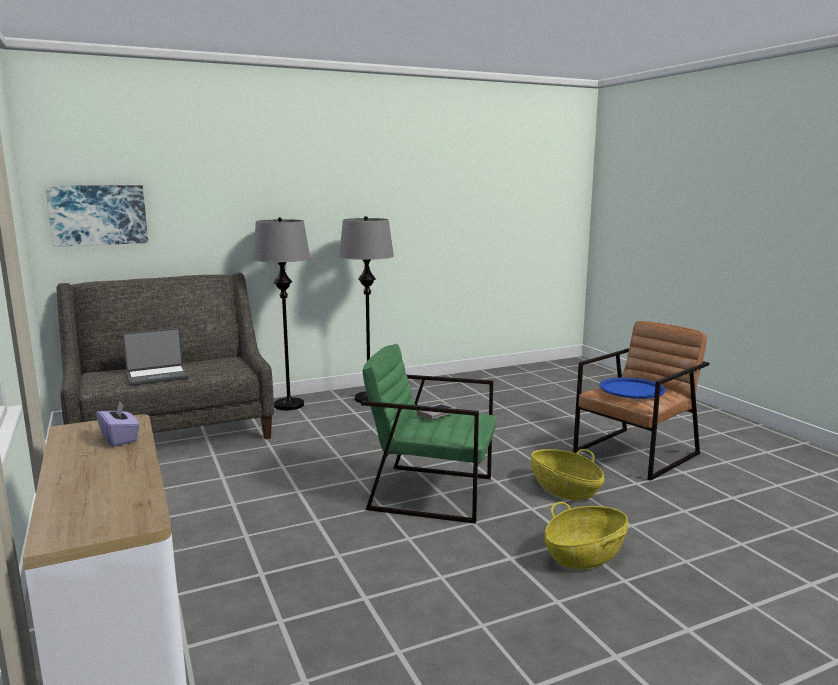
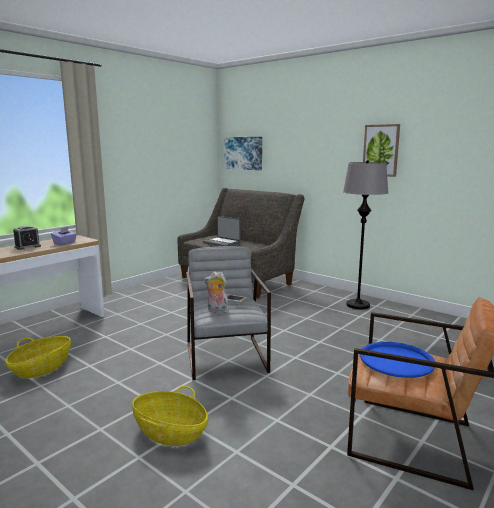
camera: 65 degrees right, 0 degrees up
(89, 471) = (27, 247): none -> alarm clock
(289, 405) = (311, 289): grey floor lamp -> none
(348, 203) = (381, 150): none -> picture
(431, 492) = (226, 357): green armchair -> grey armchair
(460, 426) = (216, 311): none -> plush toy
(565, 489) = (279, 408): basket -> basket (42, 368)

